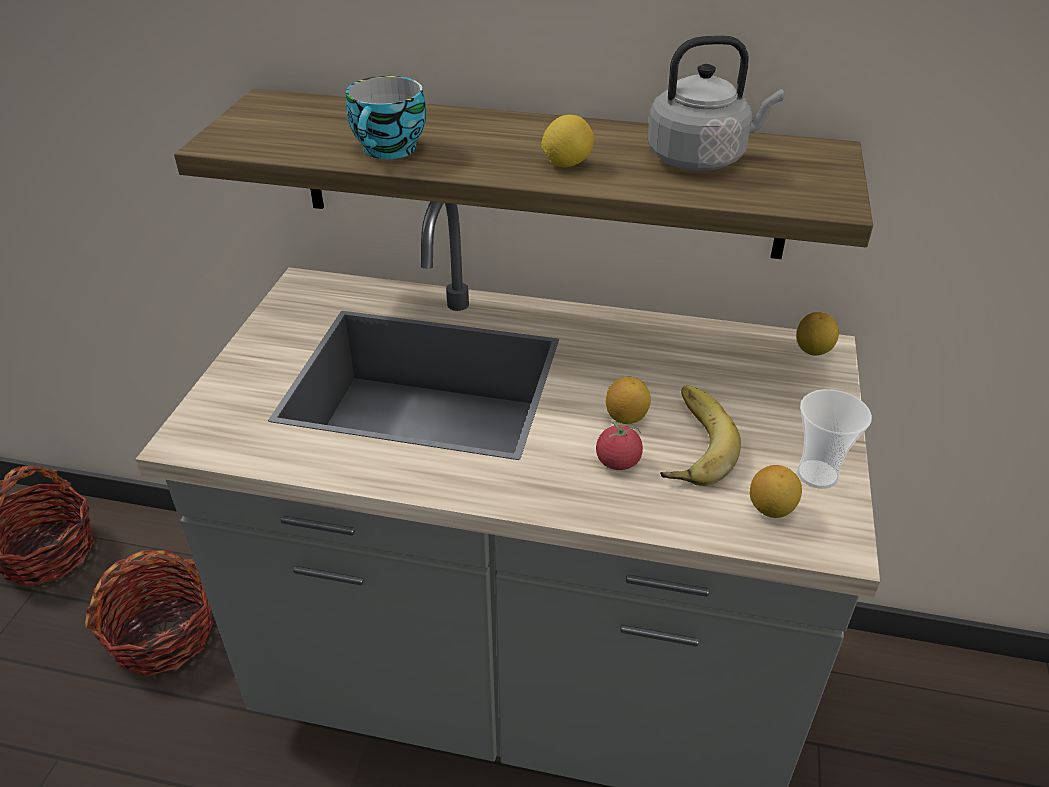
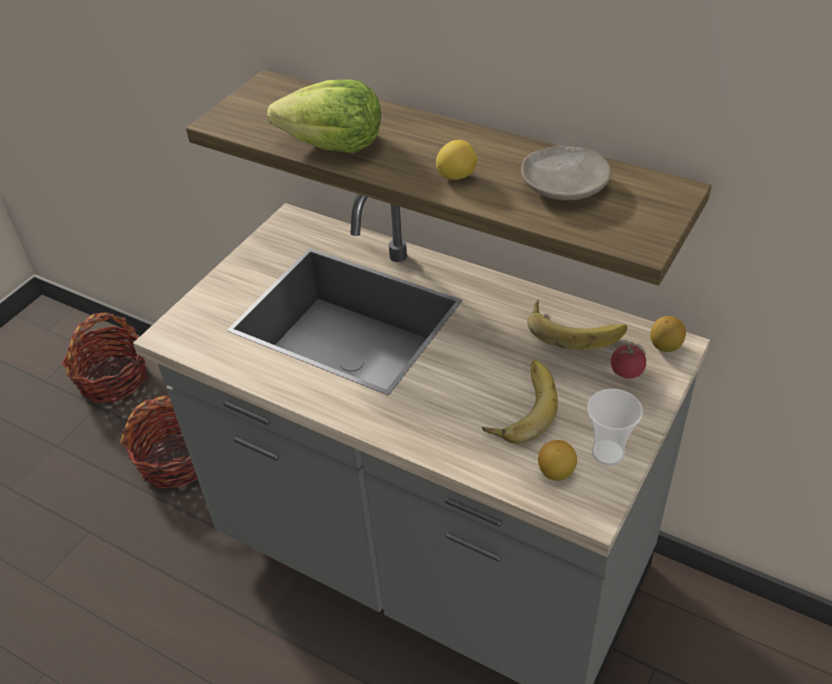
camera: 20 degrees right, 5 degrees up
(390, 150) = (334, 145): cup -> lettuce
(618, 462) = (459, 411): tomato -> tomato (626, 371)
(626, 417) = (482, 376): lemon -> none
(701, 158) = (565, 185): grey kettle -> beige plate
(704, 348) = (575, 328): none -> banana

